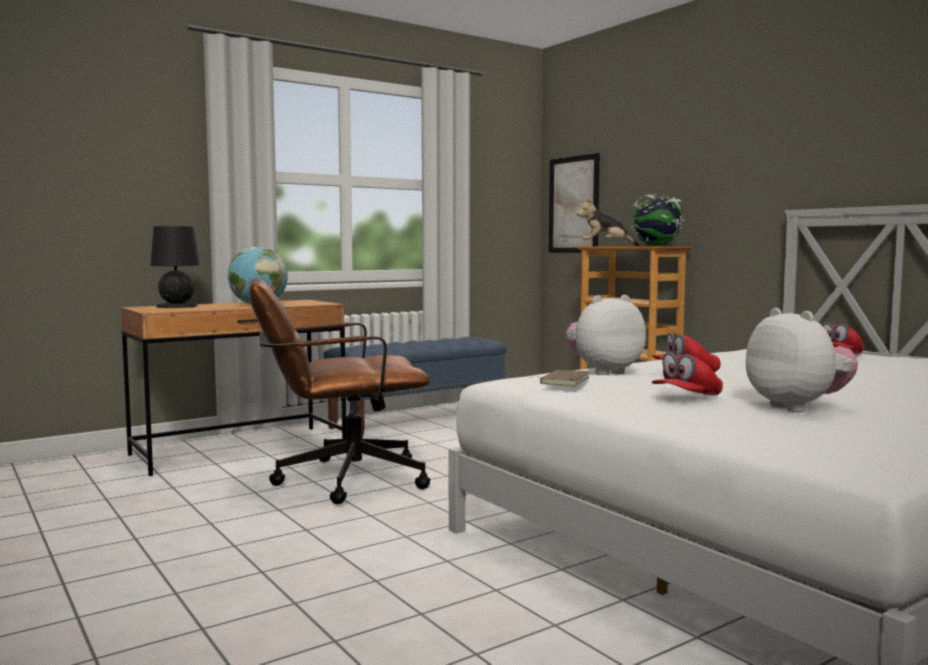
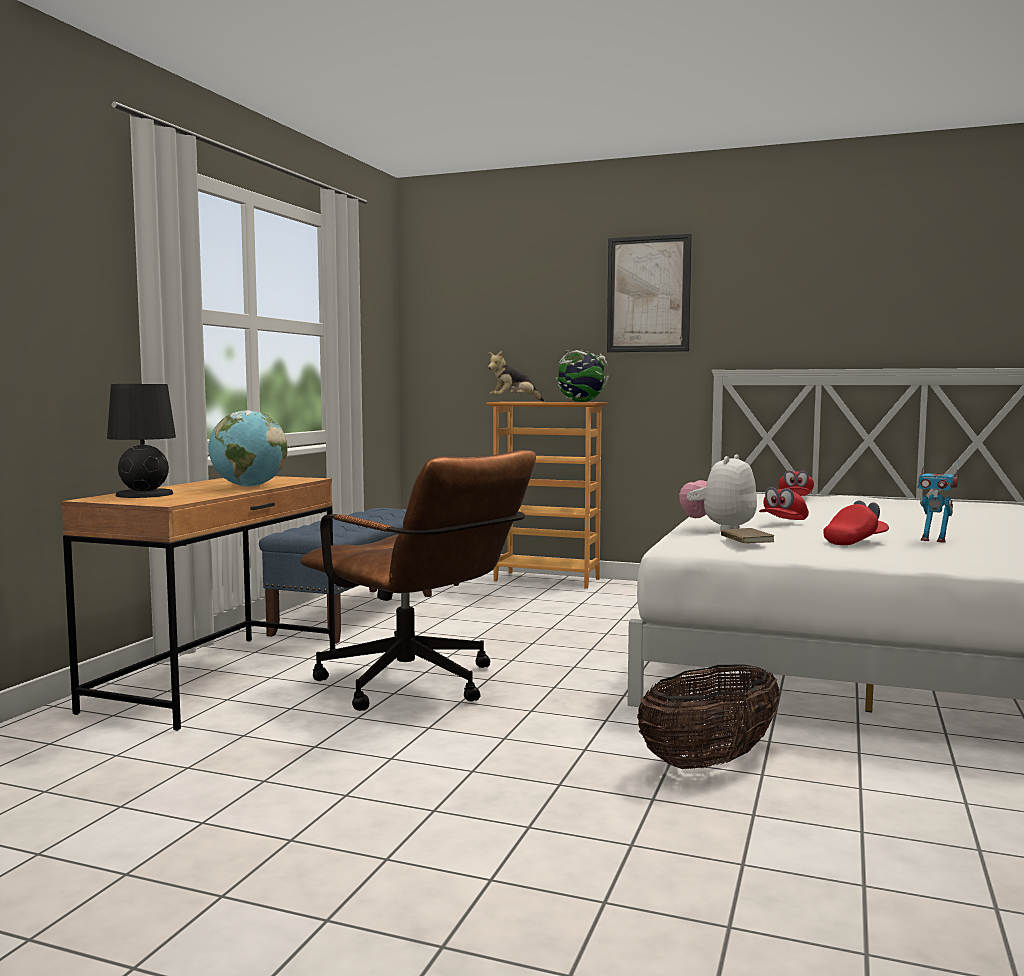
camera: 35 degrees left, 0 degrees up
(338, 480) = (419, 686): brown office chair -> brown office chair turned 90 degrees counterclockwise
(403, 590) = (709, 762): none -> basket
(573, 204) = (450, 355): picture -> picture (648, 294)
(686, 398) = (855, 542): red cap -> red cap turned 135 degrees counterclockwise
(797, 407) = (934, 540): plush toy -> toy robot

